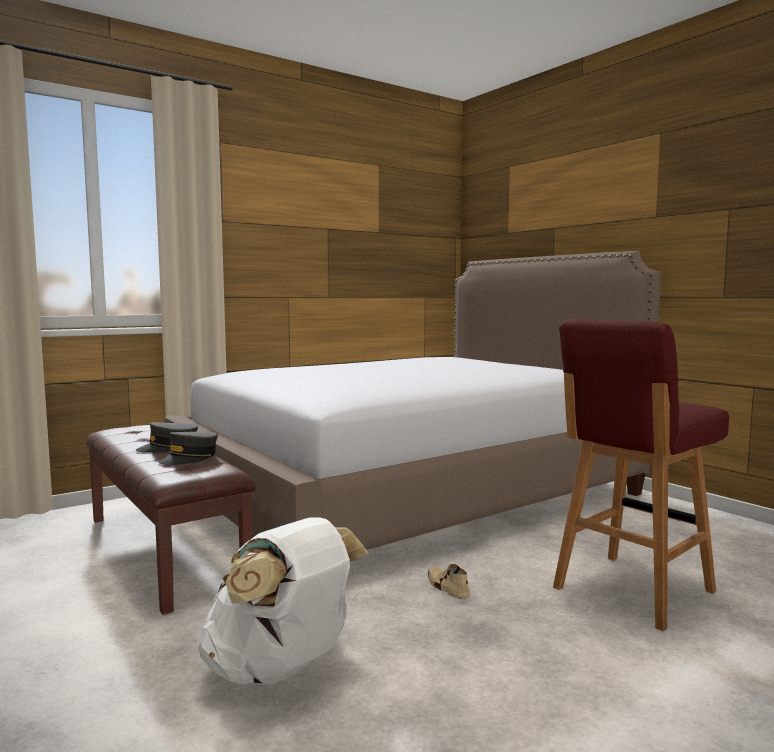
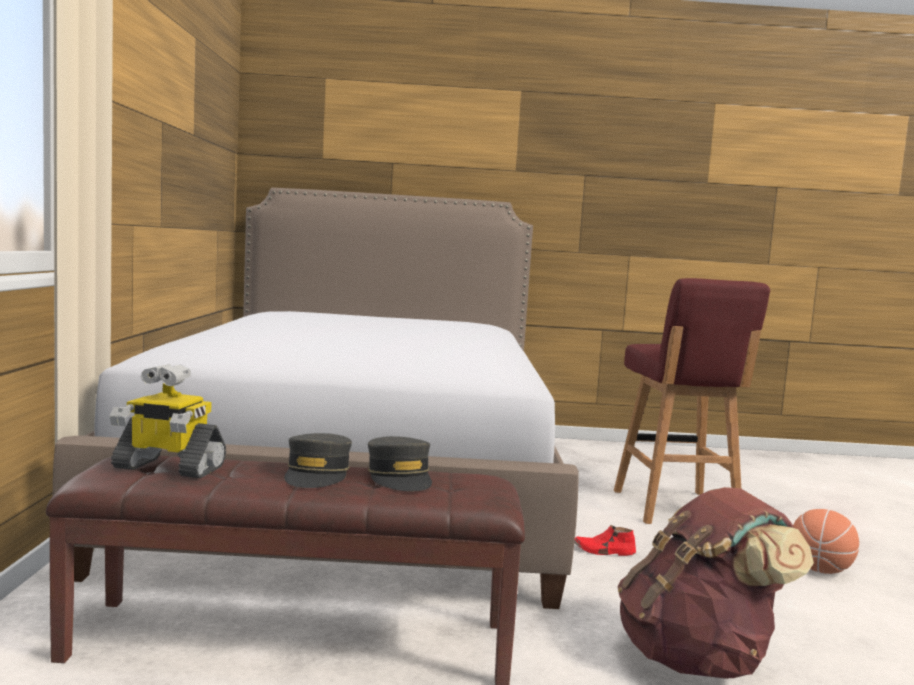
camera: 55 degrees left, 0 degrees up
(139, 432) = (167, 468): none -> toy robot
(282, 670) = (698, 660): white backpack -> brown backpack
(447, 587) = (604, 551): beige shoe -> red shoe
(618, 699) = (820, 570): none -> basketball

